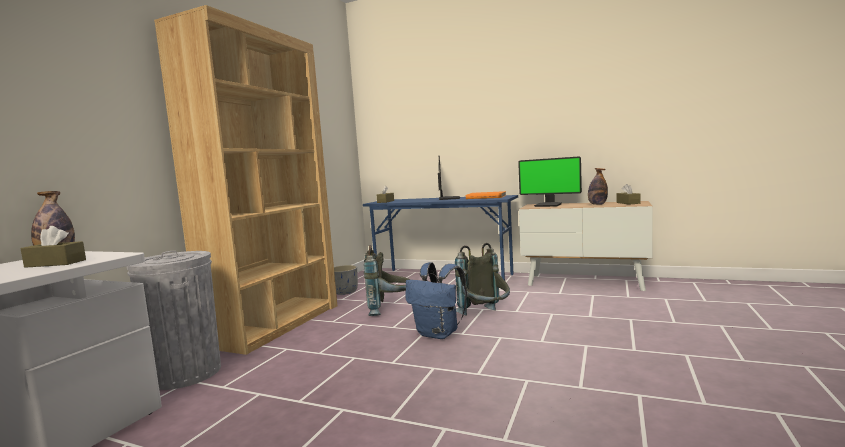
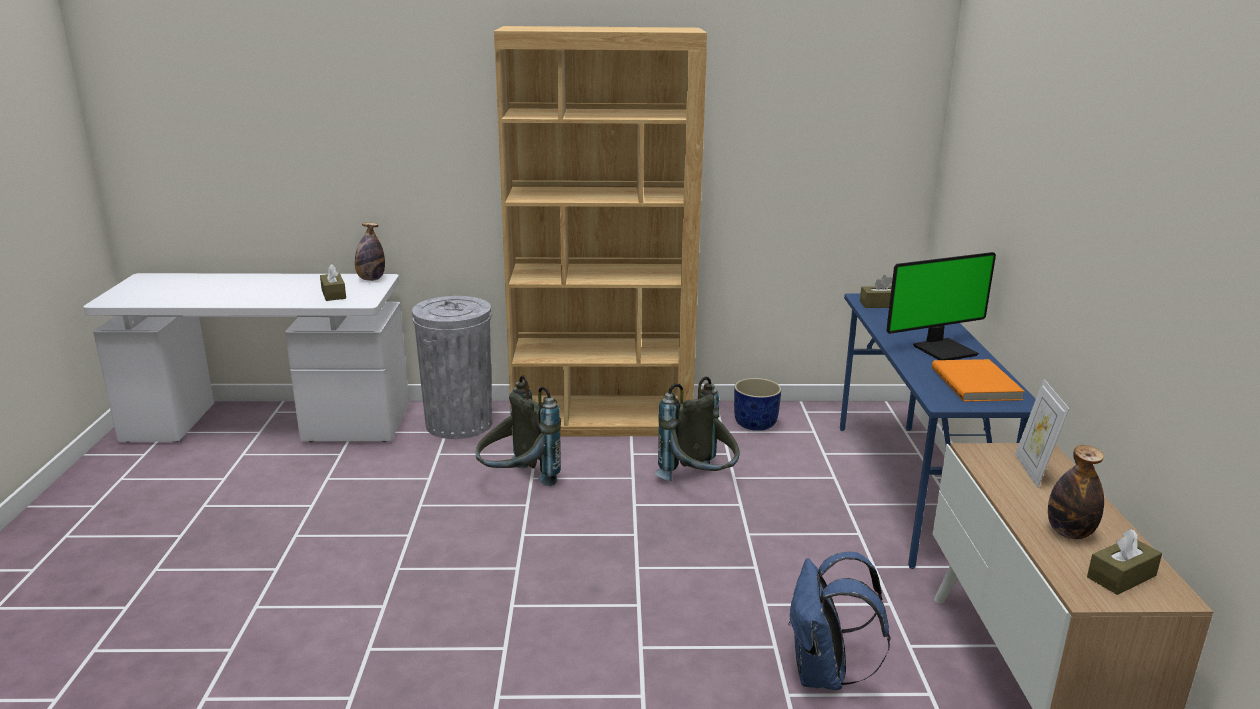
camera: 65 degrees right, 15 degrees up
(345, 292) = (756, 424): grey planter -> blue planter
(439, 334) = (627, 548): blue backpack -> blue backpack (824, 674)
(485, 317) = (716, 577): grey backpack -> grey backpack (517, 483)
(548, 205) = (1033, 470): monitor -> picture frame

